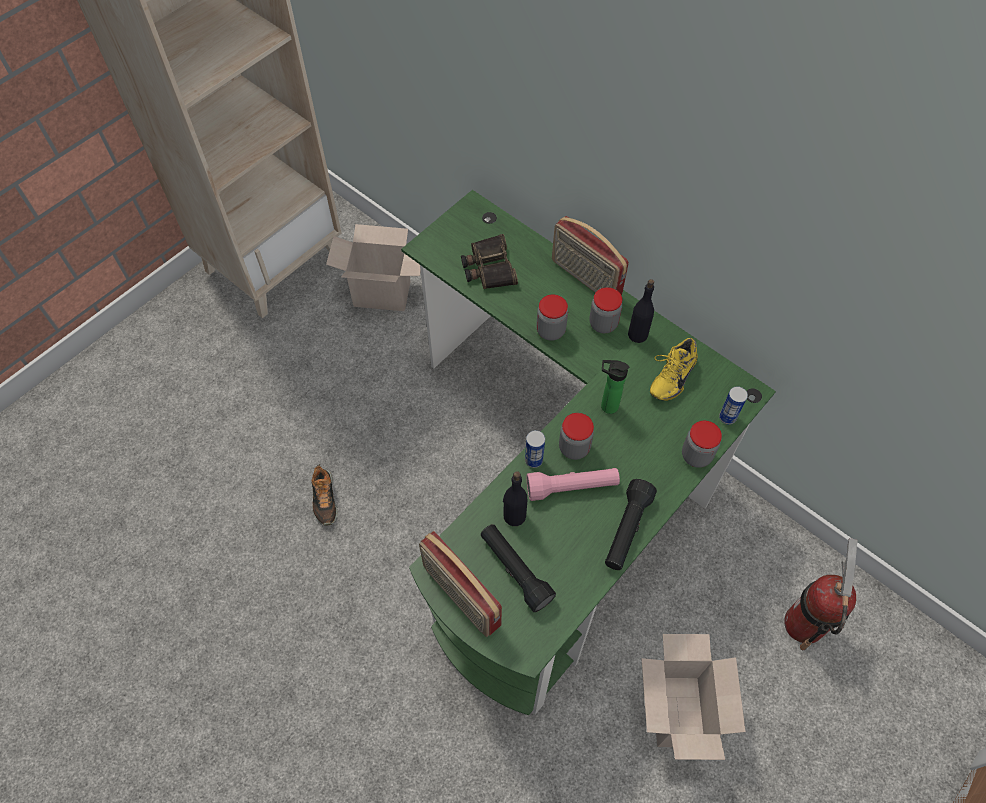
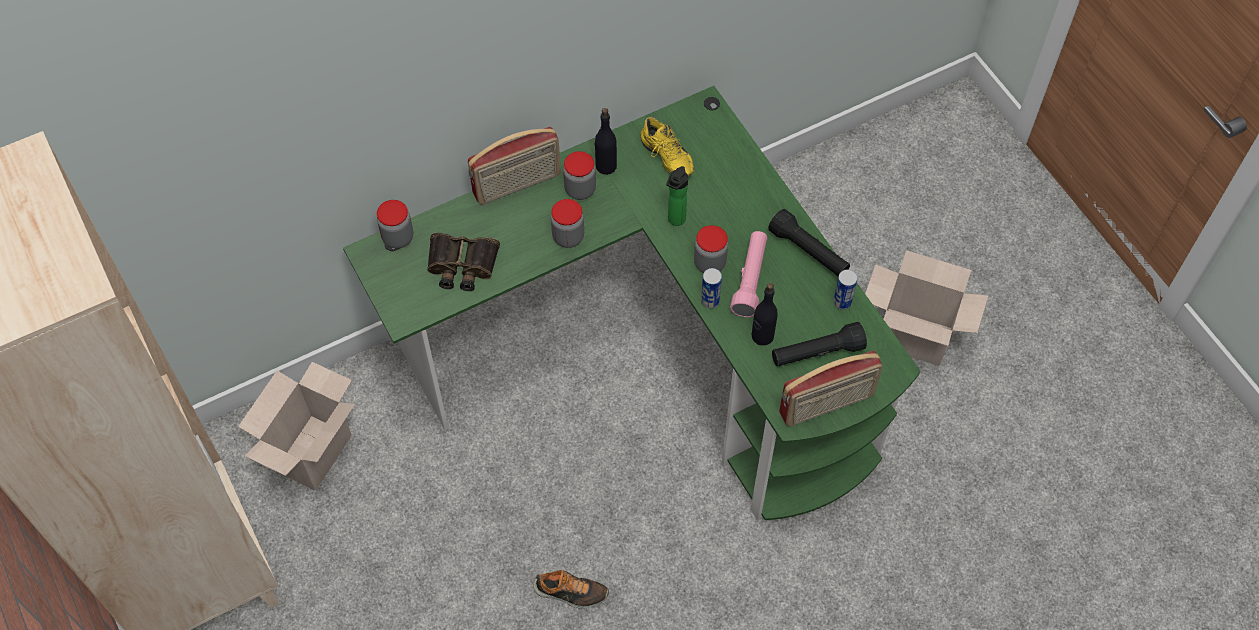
camera: 70 degrees left, 0 degrees up
(696, 455) = (755, 171): jar -> jar (398, 238)
(727, 417) = (726, 132): can -> can (842, 302)
(804, 624) = (867, 204): fire extinguisher -> none

